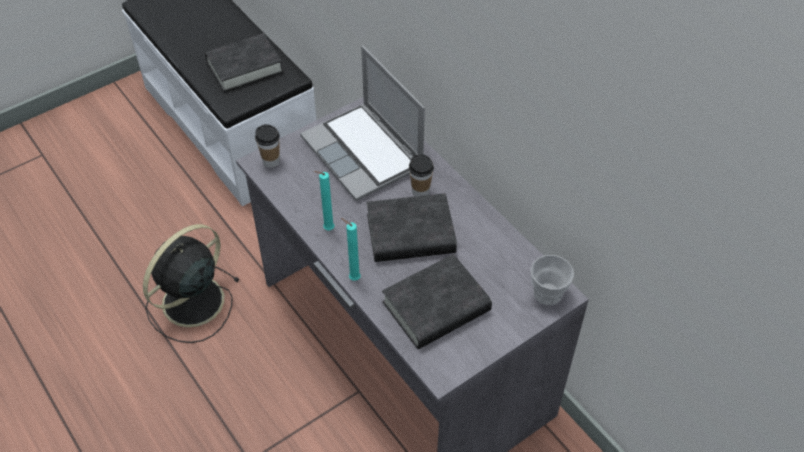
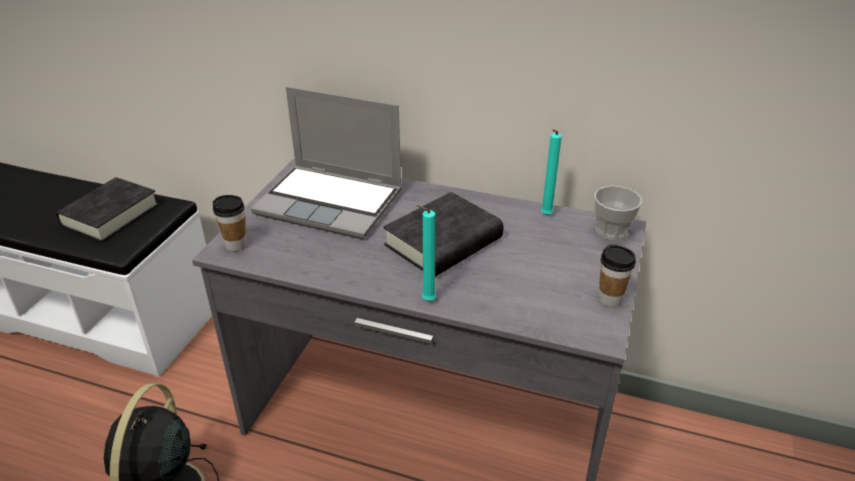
camera: 35 degrees left, 15 degrees down
(327, 229) = (355, 273): turquoise candle -> turquoise candle (545, 216)
(420, 191) = (417, 208): cup -> cup (610, 299)
(436, 307) = (532, 285): black book -> none

